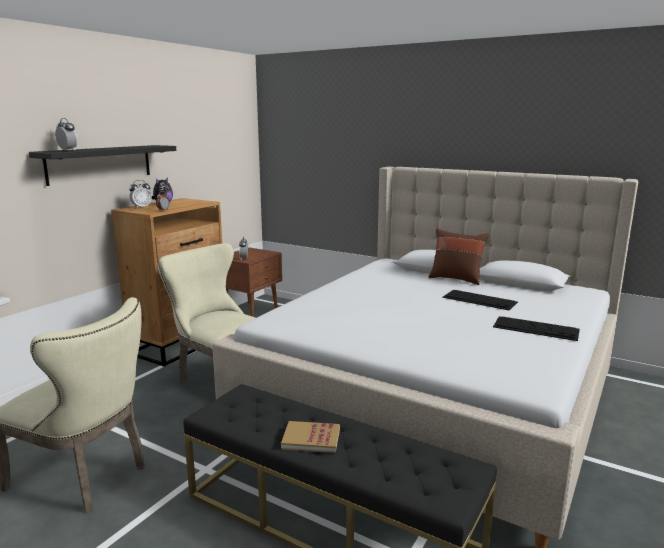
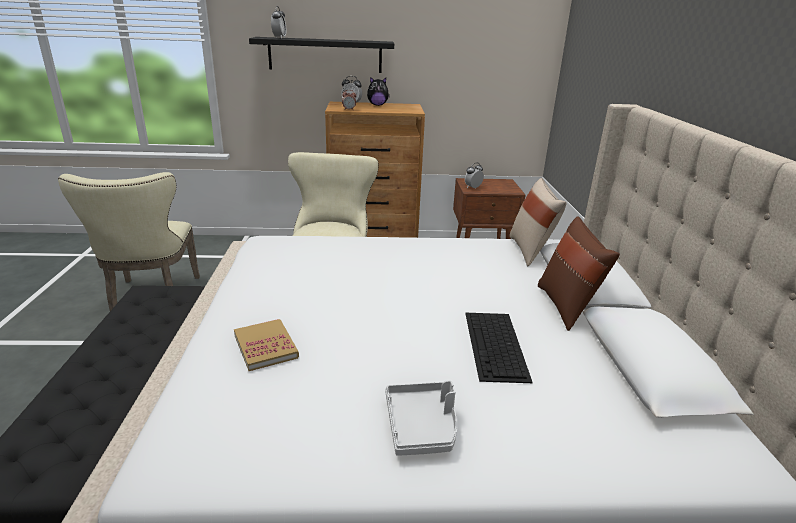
camera: 55 degrees right, 10 degrees up
(311, 439) = (105, 352): book -> book (266, 346)
(385, 268) = (531, 251): none -> beige pillow
(536, 328) = (422, 426): keyboard -> grey tray

